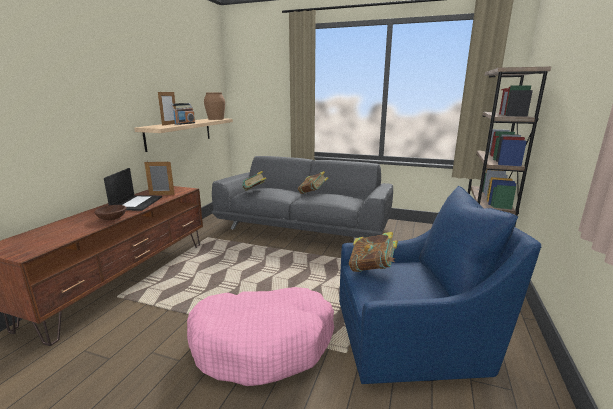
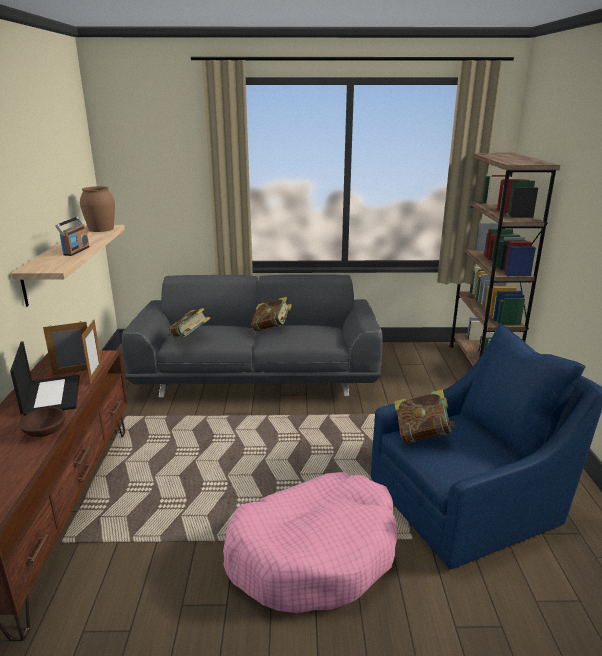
camera: 20 degrees left, 5 degrees up
(170, 124) = (55, 256): picture frame -> picture frame (96, 375)

